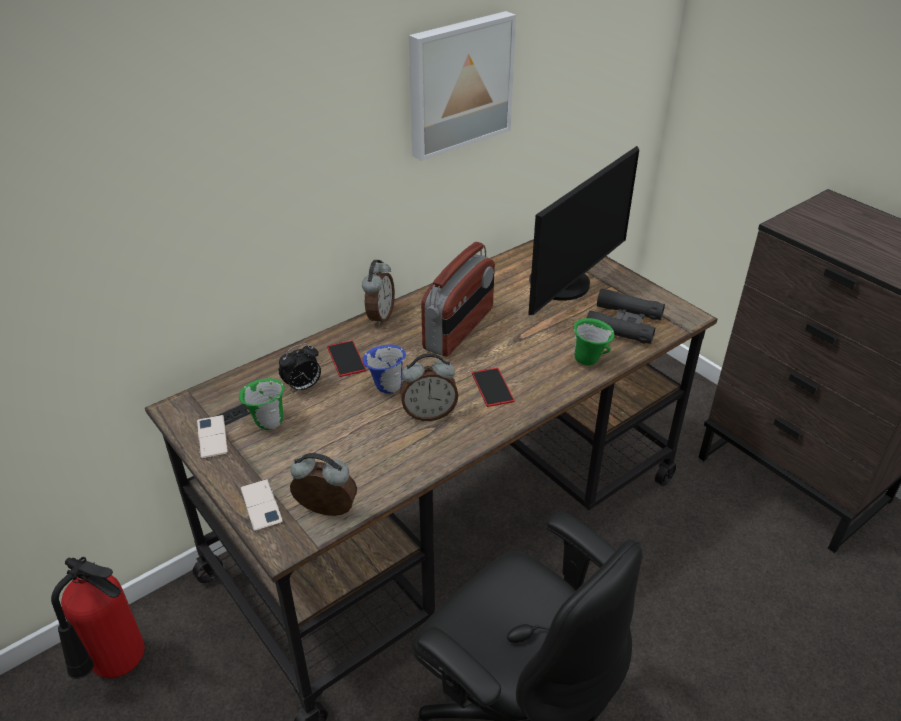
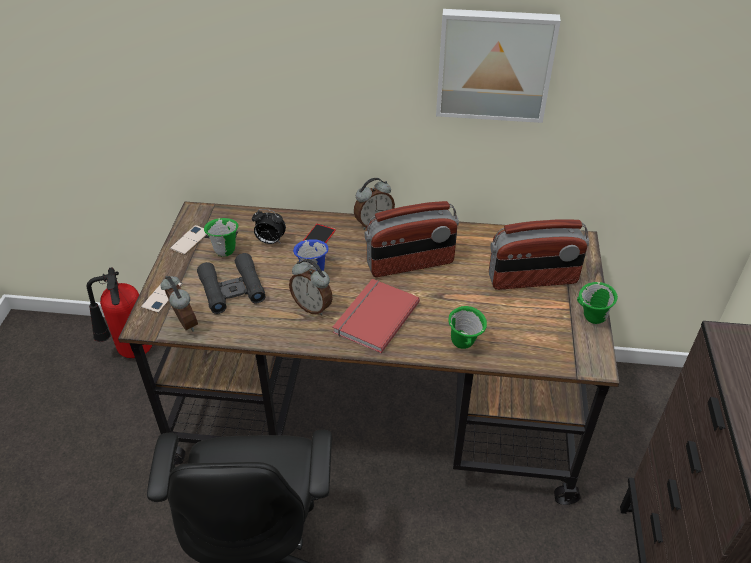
camera: 45 degrees right, 5 degrees up
(492, 387) = (374, 317): phone -> red book
(566, 286) = (532, 279): monitor -> radio
(624, 323) = (533, 336): black binoculars -> black binoculars (232, 289)
(642, 289) = (591, 319): none -> green mug

